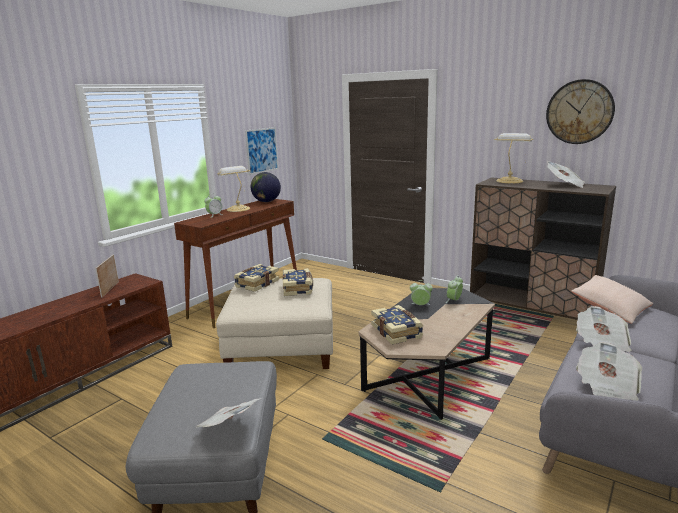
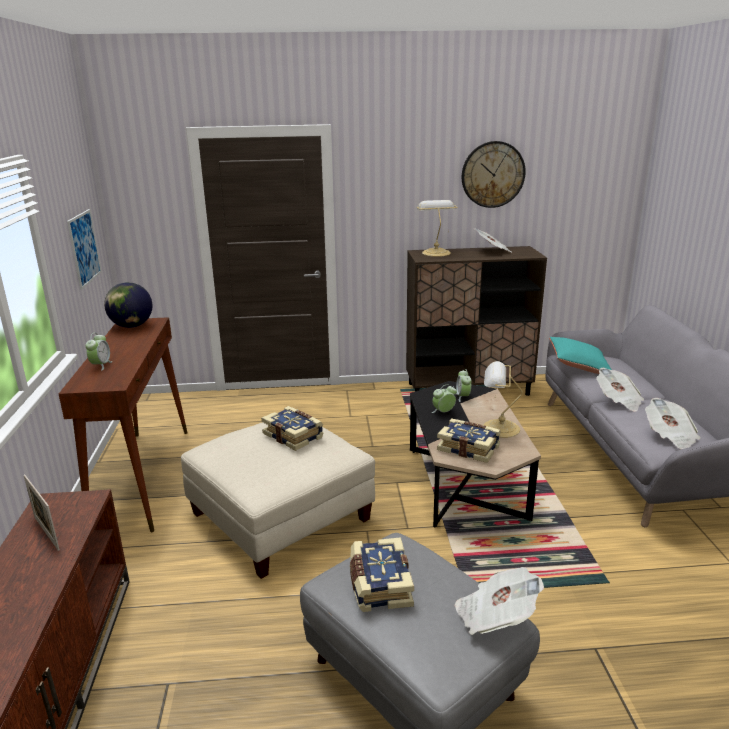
camera: 40 degrees left, 5 degrees up
(237, 209) = (113, 347): table lamp -> table lamp (498, 428)
(256, 284) = (228, 447): book -> book (379, 584)
(610, 309) = (579, 366): beige pillow -> turquoise pillow

